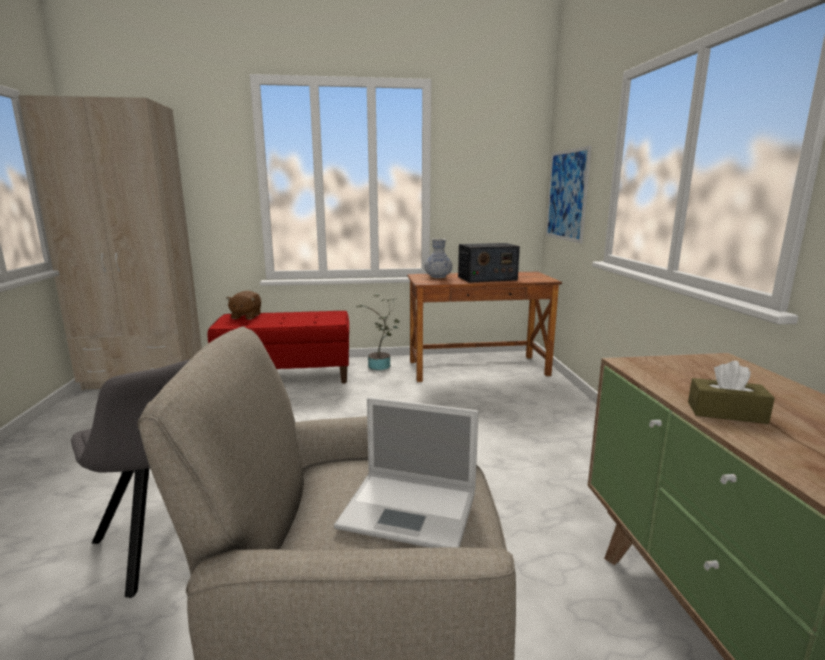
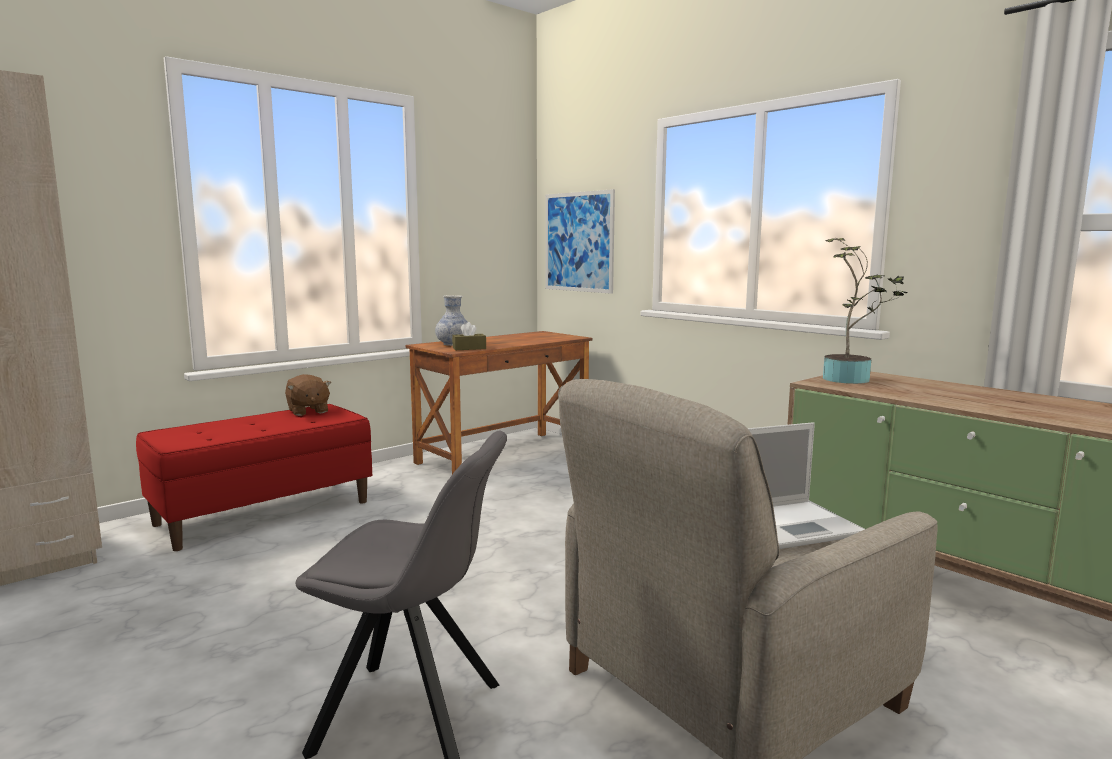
camera: 35 degrees left, 5 degrees down
(245, 316) = (188, 430): brown plush toy -> brown plush toy (307, 411)
(381, 367) = (385, 476): potted plant -> potted plant (851, 379)
(486, 278) = (512, 341): radio -> none
(726, 412) = (929, 397): brown tissue box -> brown tissue box (469, 348)

